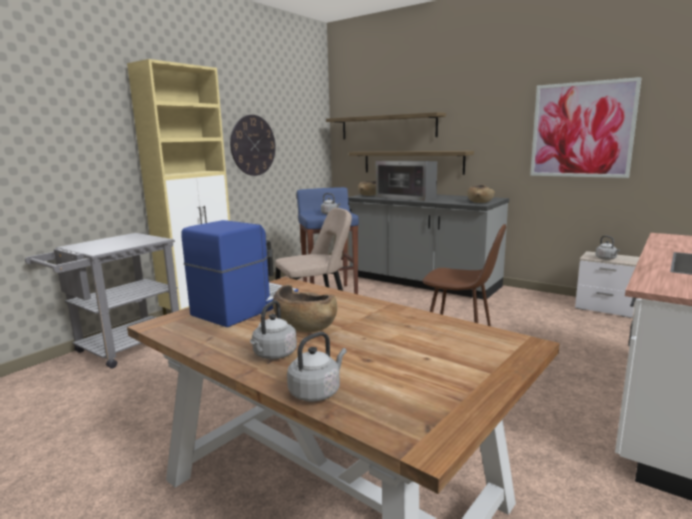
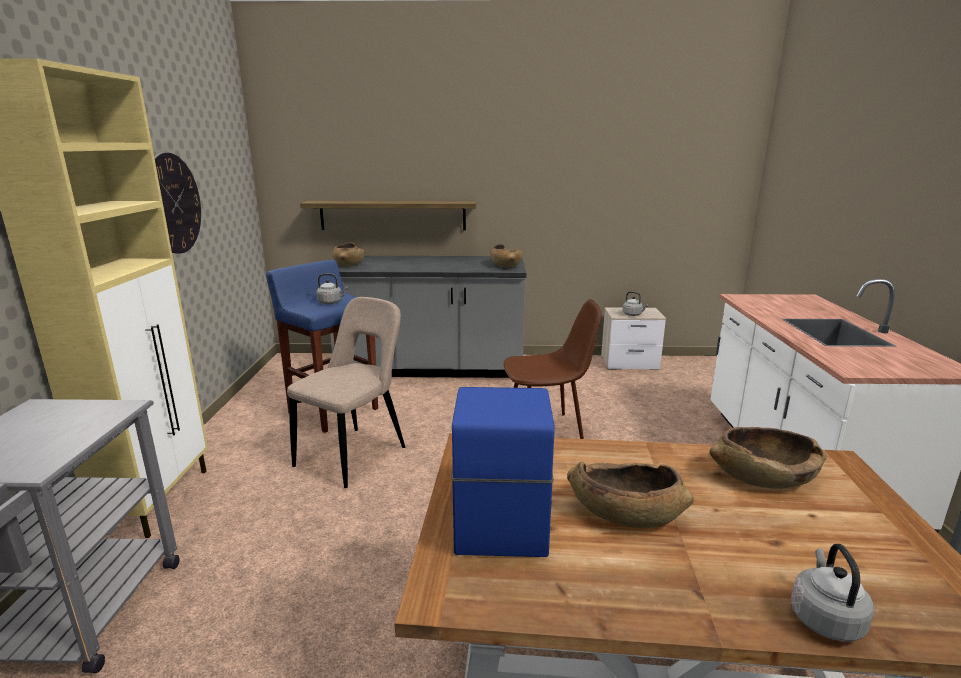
camera: 35 degrees left, 5 degrees up
(273, 355) = (685, 581): grey kettle -> none
(387, 127) = (352, 167): shelf -> none
(408, 197) = (410, 265): microwave -> none
(437, 334) = (763, 476): none -> brown bowl
(581, 130) = (595, 179): picture -> none

